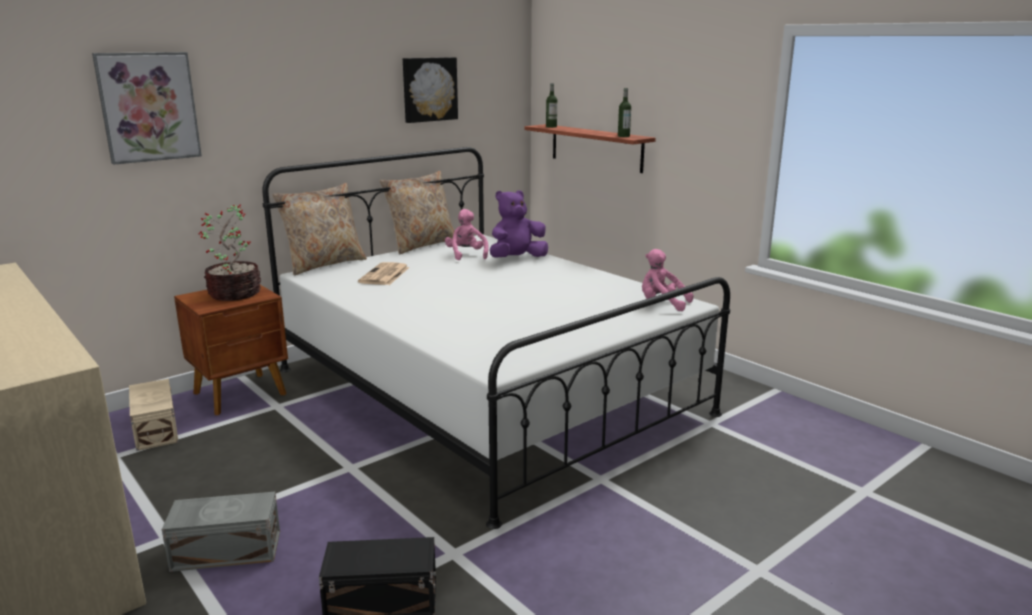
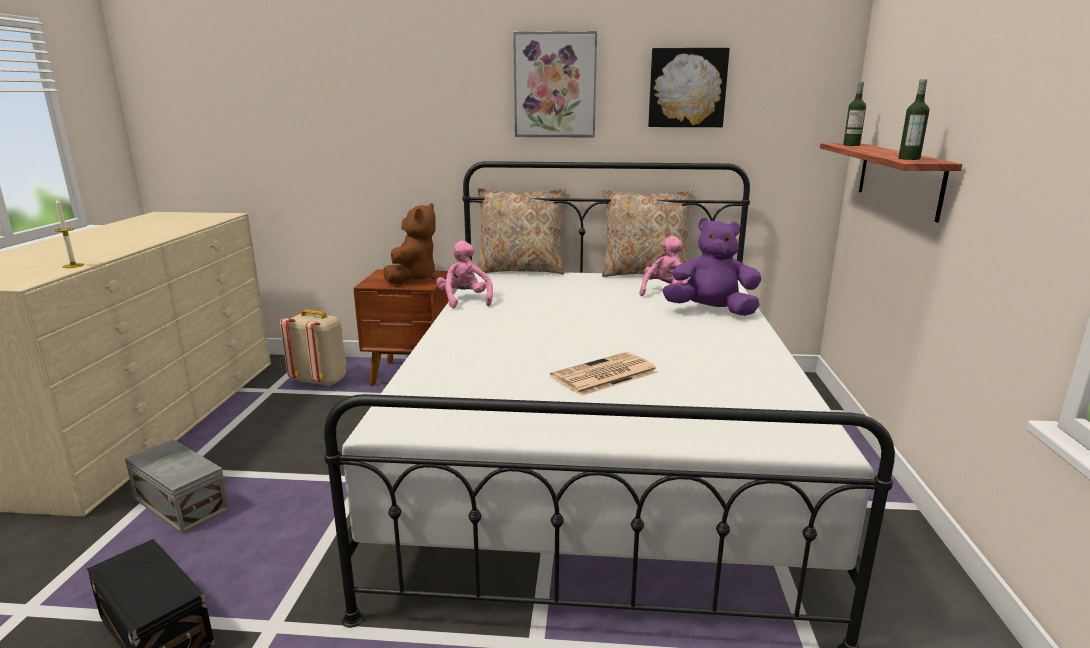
camera: 45 degrees right, 0 degrees up
(51, 341) = (73, 265): none -> candle
(148, 107) = (371, 91): picture -> picture (555, 85)
(155, 430) = (321, 381): beige storage box -> beige backpack
(235, 293) = (413, 278): potted plant -> brown plush toy
(384, 275) = (542, 292): newspaper -> newspaper (604, 375)
(661, 304) = (775, 428): pink plush toy -> pink plush toy (465, 300)

